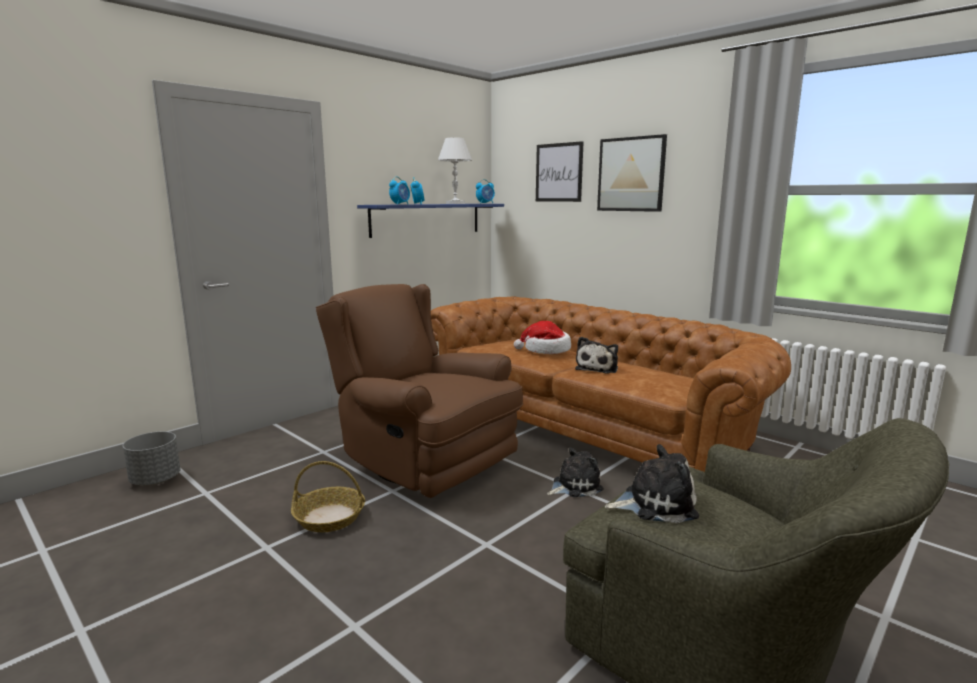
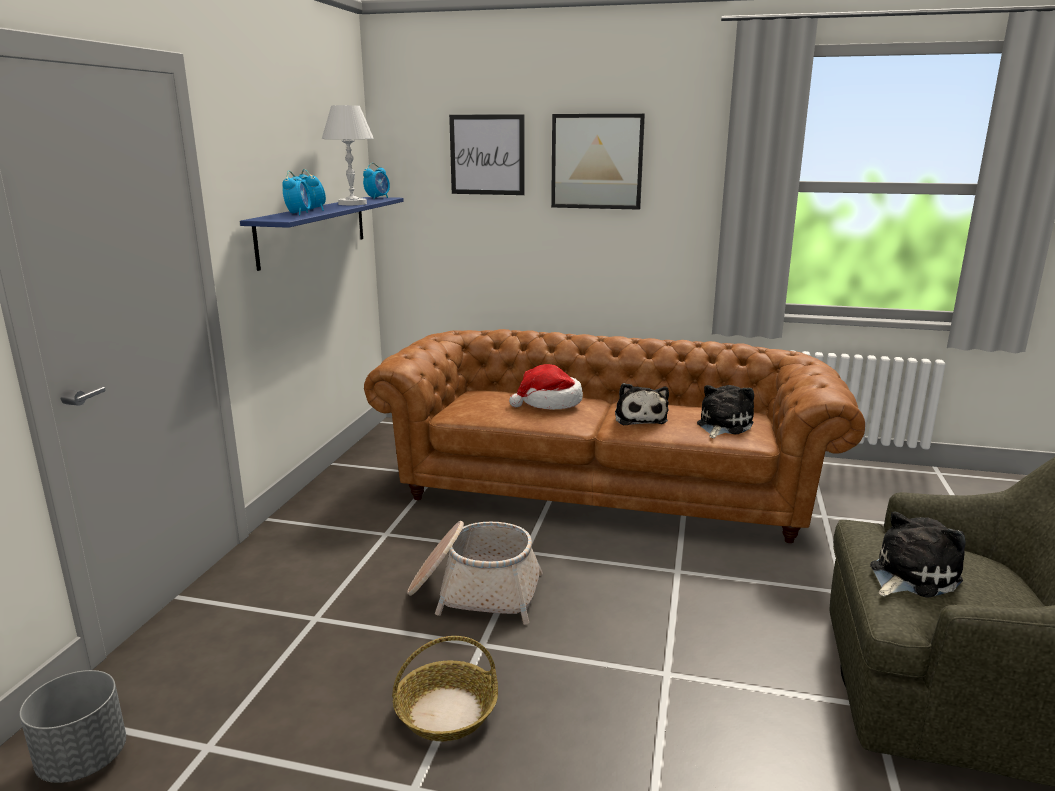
camera: 30 degrees left, 5 degrees up
(424, 463) = (475, 592): brown armchair -> basket
(574, 486) = (672, 568): plush toy -> plush toy (722, 425)

